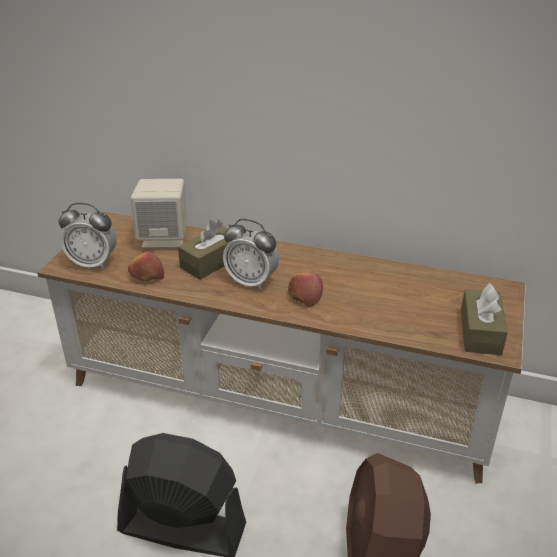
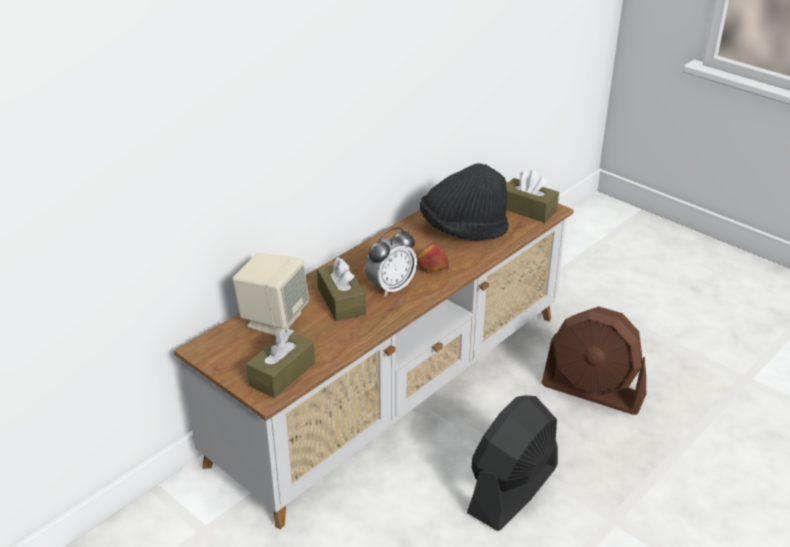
camera: 65 degrees left, 0 degrees up
(93, 263) = (282, 374): alarm clock -> brown tissue box
(146, 275) = (333, 343): apple -> none
(391, 297) = (463, 229): none -> black hat

